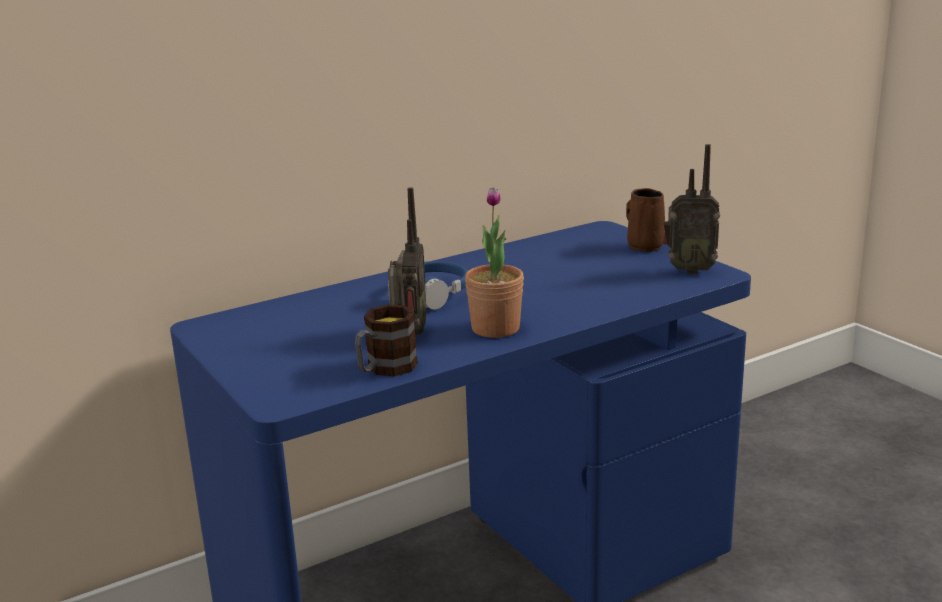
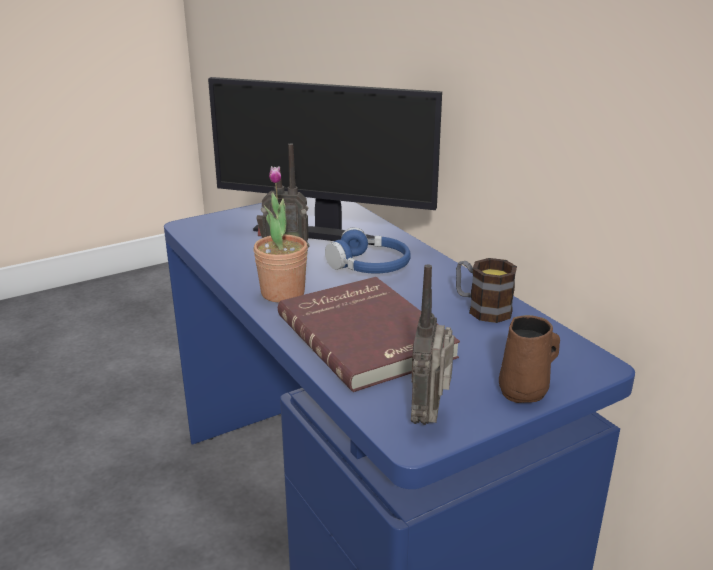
camera: 90 degrees right, 5 degrees up
(338, 318) = (326, 235): none -> monitor
(385, 369) = (221, 253): mug -> mug (482, 308)
(577, 291) = (367, 335): none -> red book

